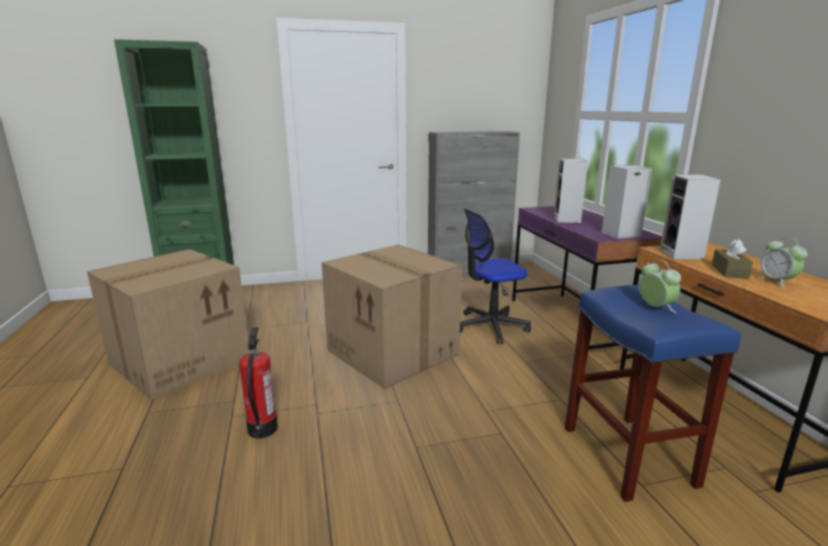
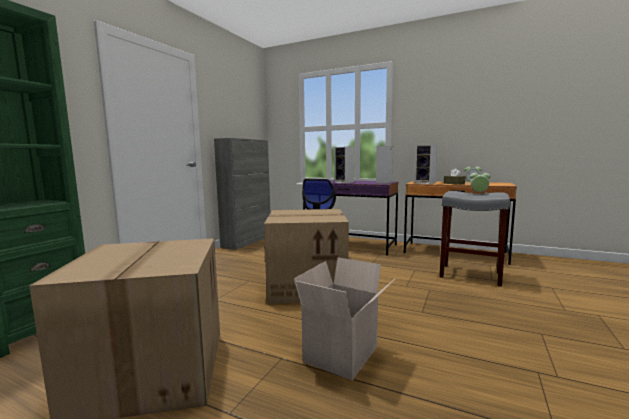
camera: 50 degrees left, 10 degrees down
(262, 429) = (343, 355): fire extinguisher -> cardboard box
(626, 454) = (469, 274): blue stool -> grey stool

